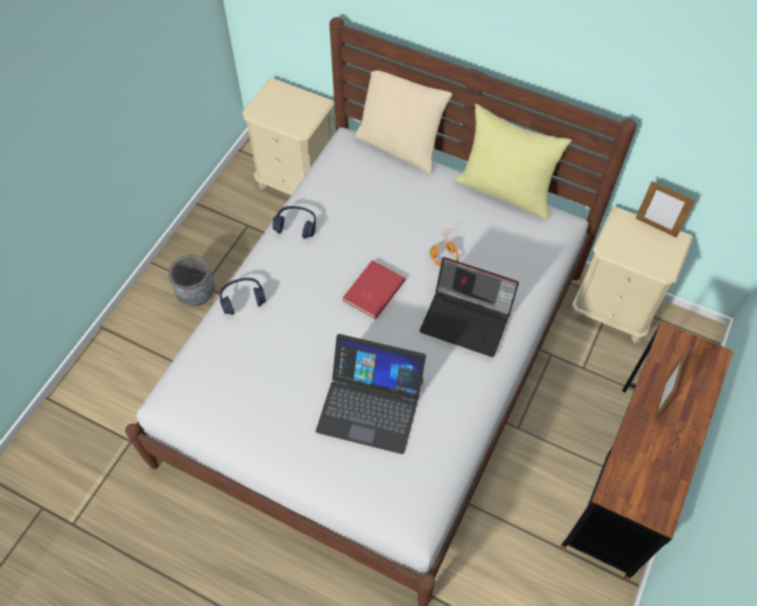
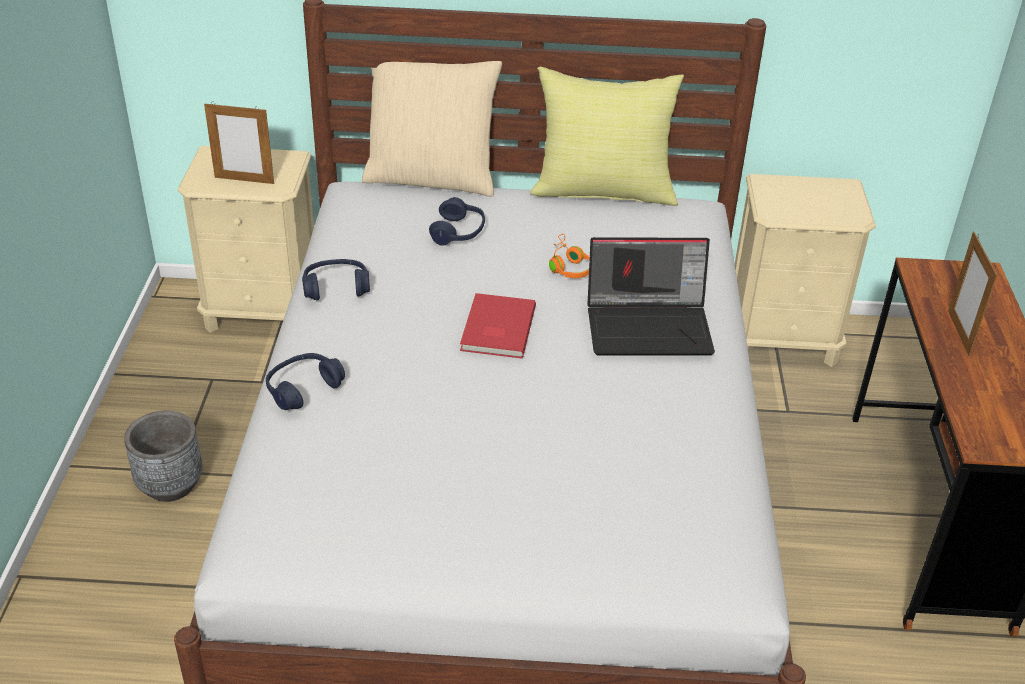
camera: 25 degrees left, 20 degrees down
(370, 405) = (580, 456): laptop -> none
(390, 202) = (458, 232): none -> blue headphones
(655, 227) = (813, 181): picture frame -> picture frame (244, 180)

